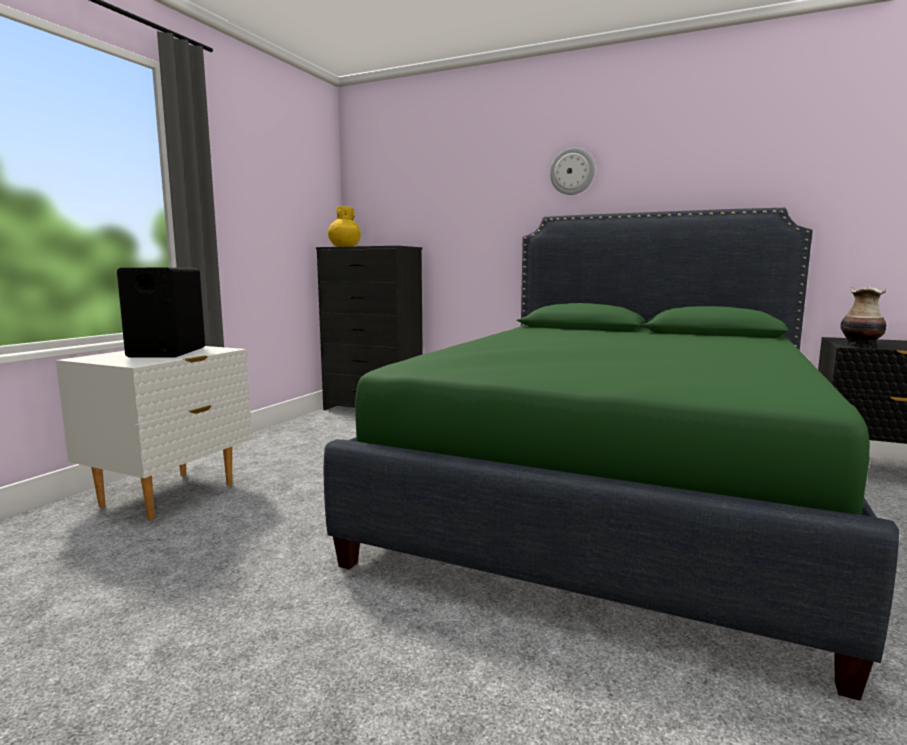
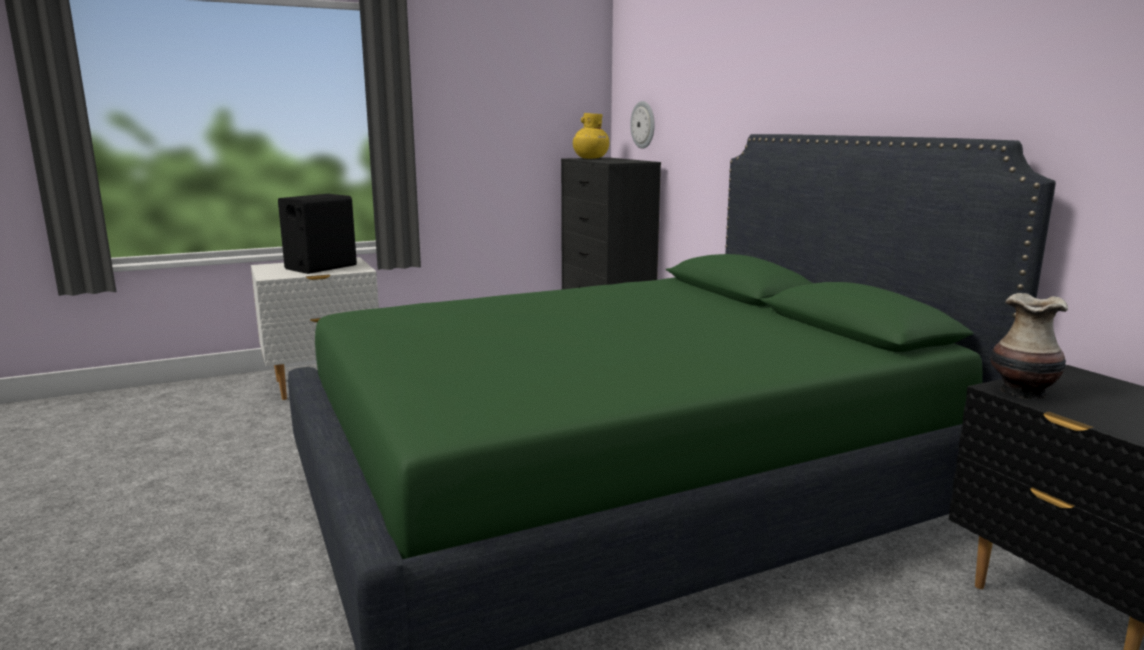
camera: 40 degrees right, 5 degrees up
(572, 171) = (793, 72): wall clock -> wall clock (643, 124)

